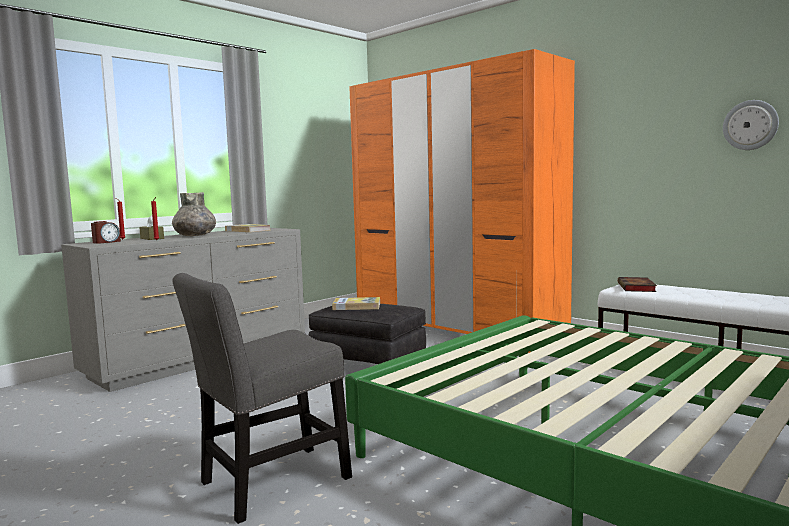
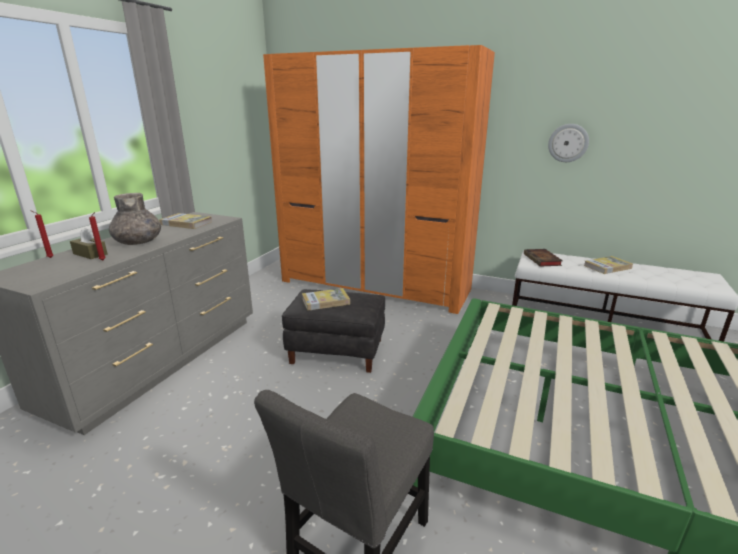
camera: 20 degrees left, 15 degrees up
(106, 242) = (36, 270): alarm clock -> none
(720, 295) = (607, 267): none -> book
(750, 125) = (641, 129): wall clock -> wall clock (568, 143)

